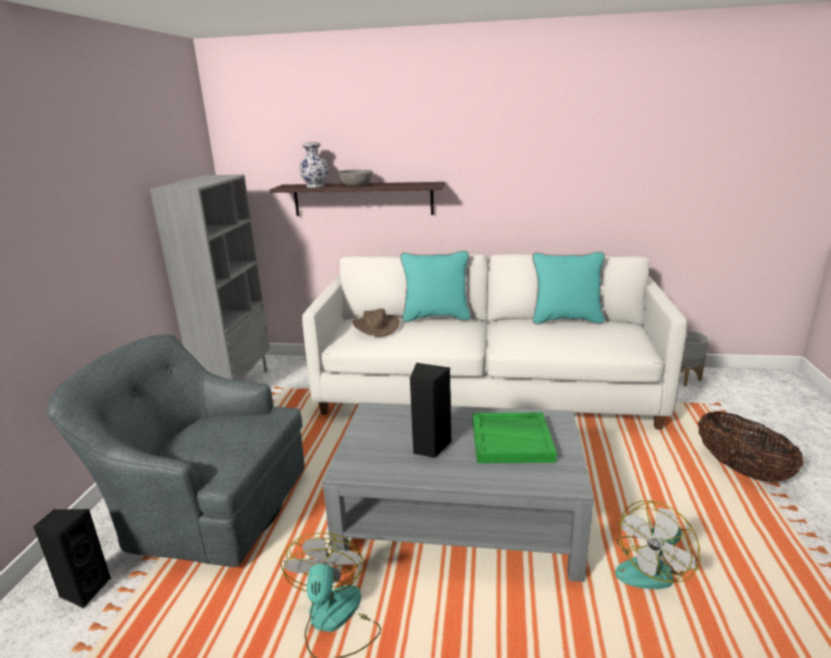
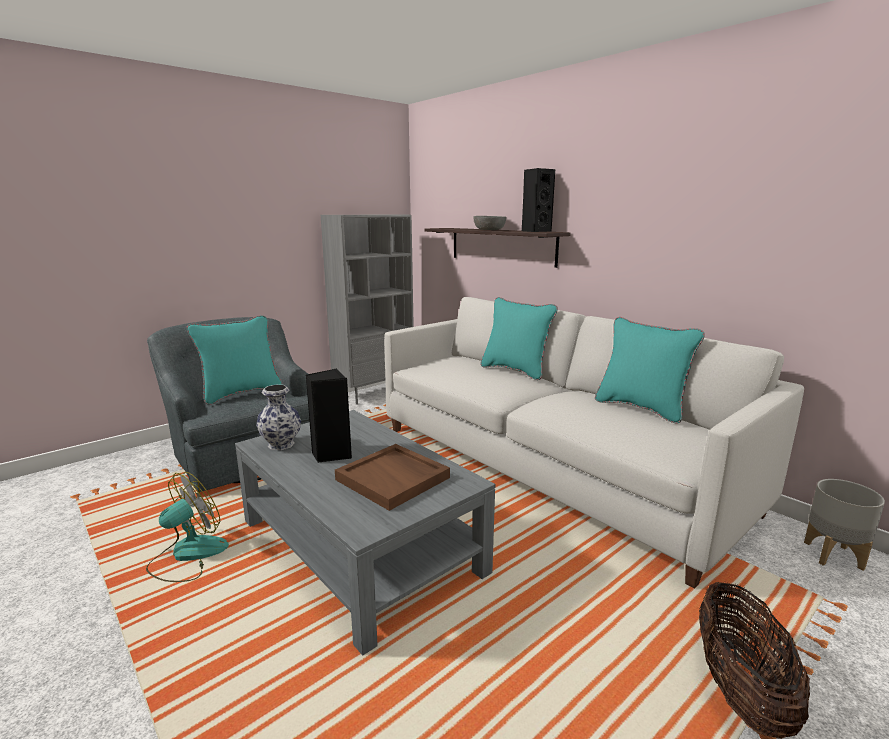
camera: 40 degrees right, 5 degrees down
(84, 590) = (139, 466): black speaker -> black speaker (535, 231)
(210, 435) = (241, 393): none -> turquoise pillow
(316, 186) = (460, 228): vase -> vase (281, 445)
(376, 326) = (452, 363): brown hat -> none
(512, 440) = (394, 478): green tray -> brown tray
(651, 567) = (440, 693): fan -> none

